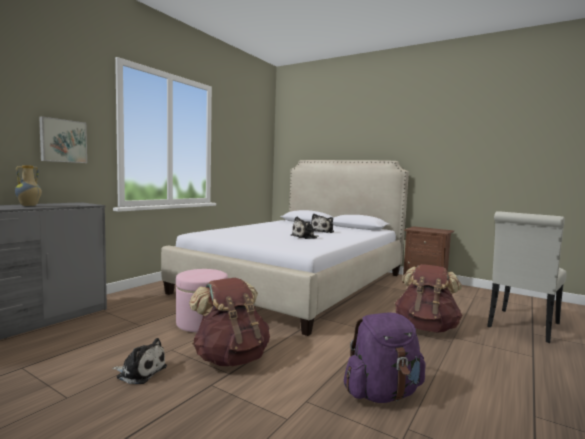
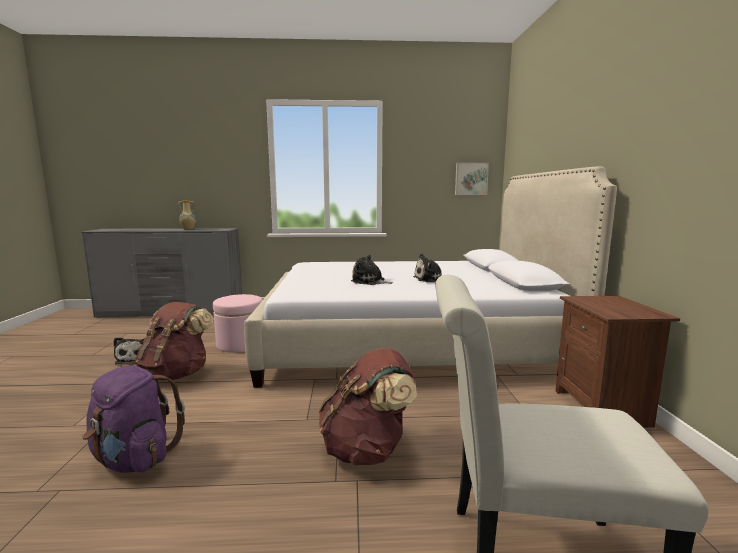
camera: 55 degrees right, 5 degrees up
(63, 141) = (224, 179): picture -> picture (471, 179)

